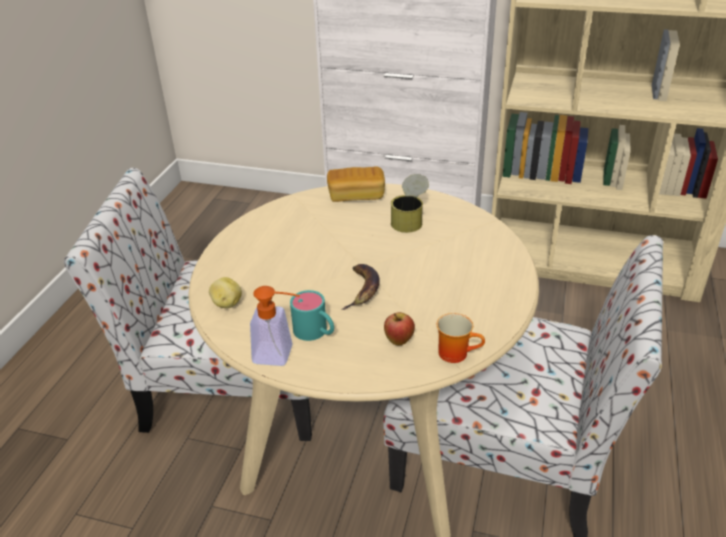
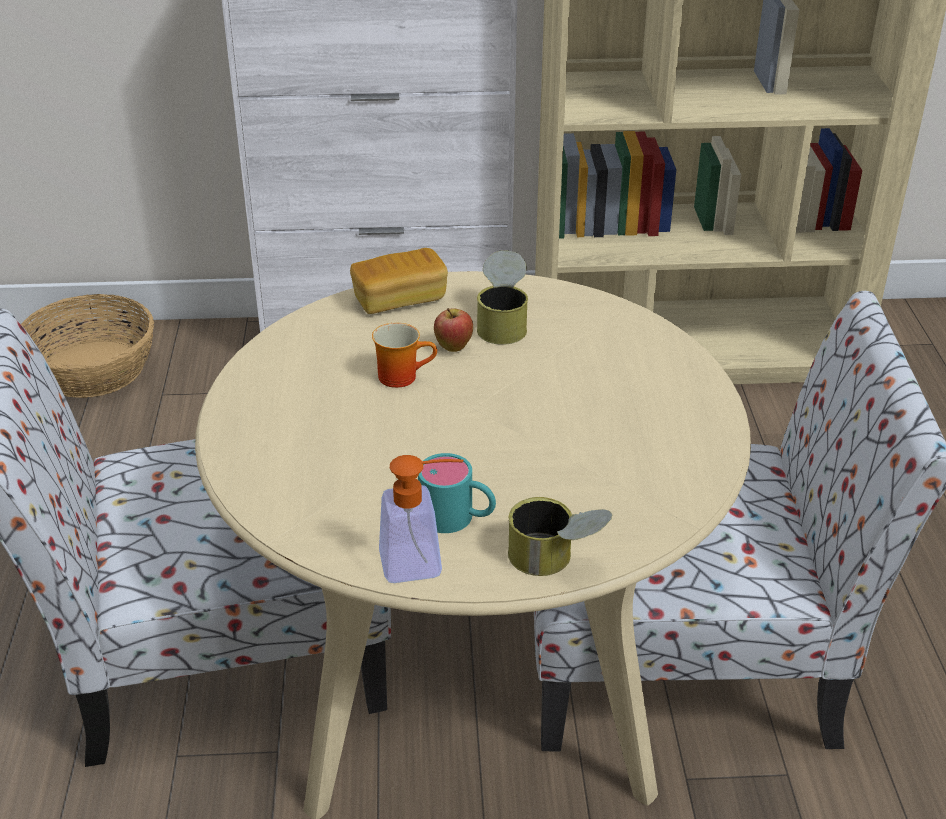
camera: 20 degrees left, 0 degrees up
(226, 303) = (290, 503): potato -> none
(238, 214) = (93, 369): none -> basket
(359, 372) = (556, 561): none -> can
(362, 290) = (491, 441): banana -> none
(399, 341) = (588, 506): apple -> apple (453, 348)
(457, 352) = (678, 505): mug -> mug (402, 375)

